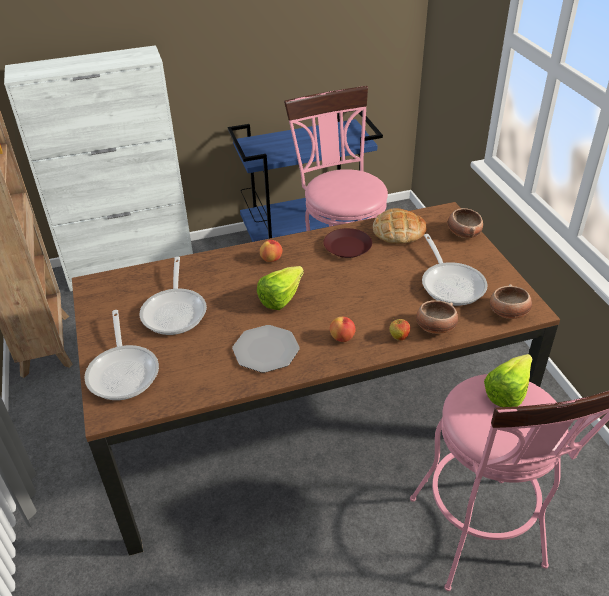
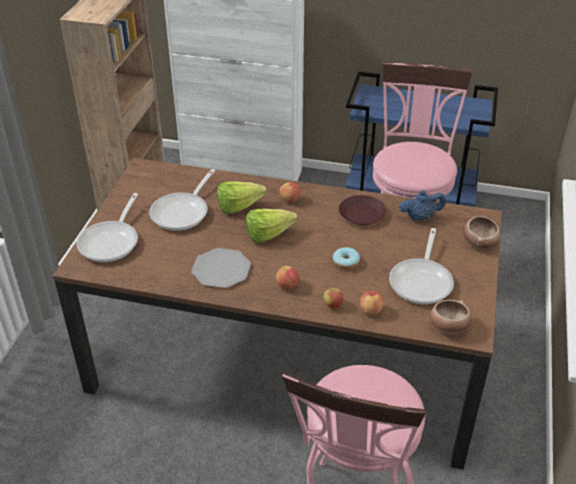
camera: 30 degrees right, 0 degrees up
(374, 294) = (346, 262): none -> donut
(398, 231) = (420, 217): bread -> blue teapot
(435, 328) = (370, 311): bowl -> apple
(511, 390) = (388, 389): lettuce -> lettuce (243, 207)

